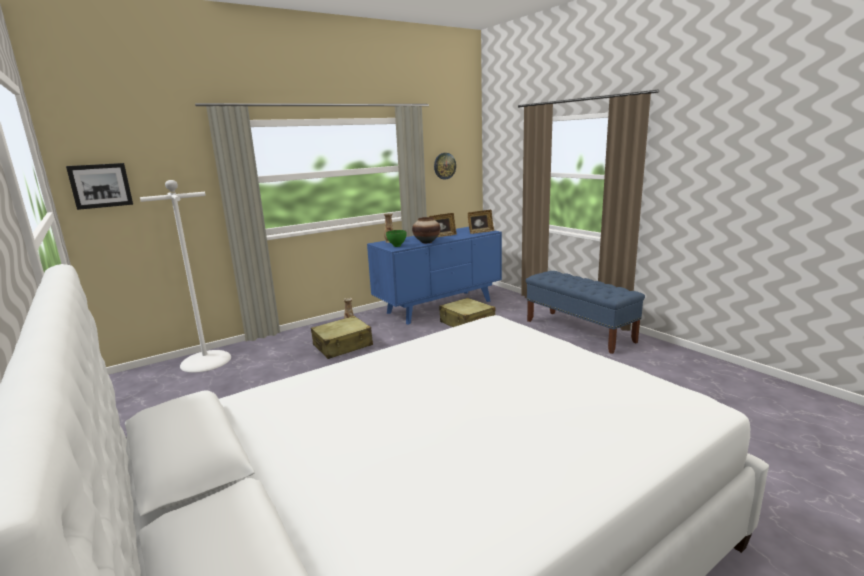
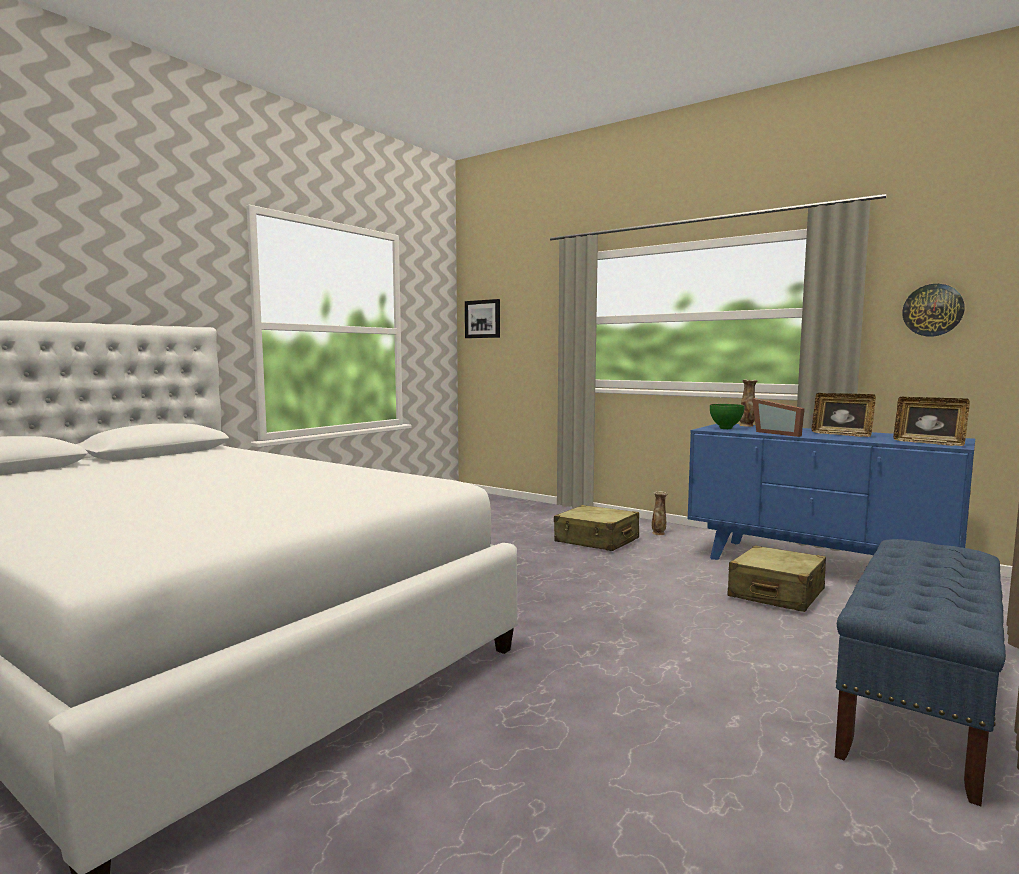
camera: 70 degrees right, 10 degrees down
(206, 361) = (507, 505): white clothes rack -> none
(427, 242) = (779, 433): vase -> picture frame

